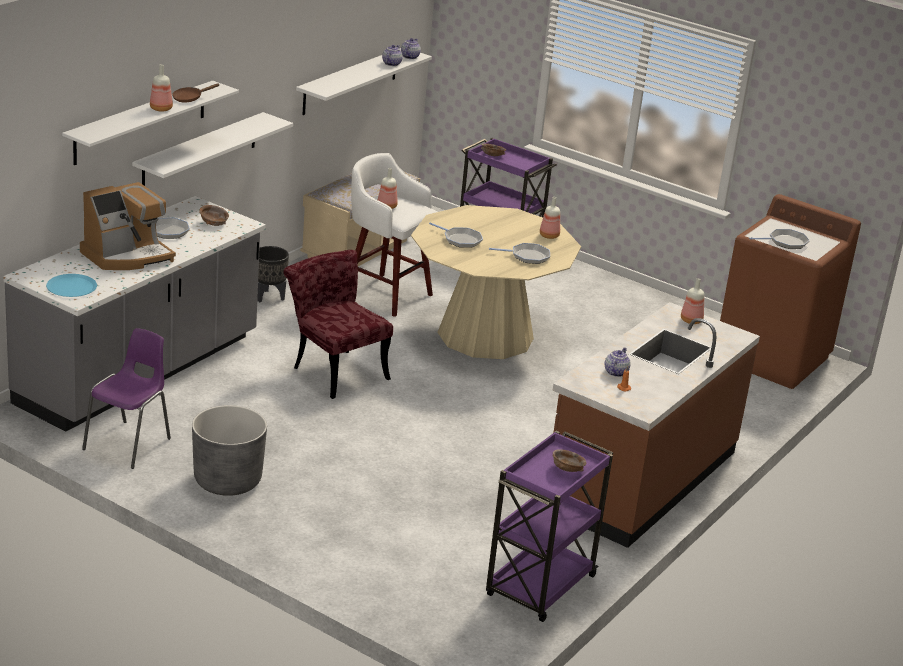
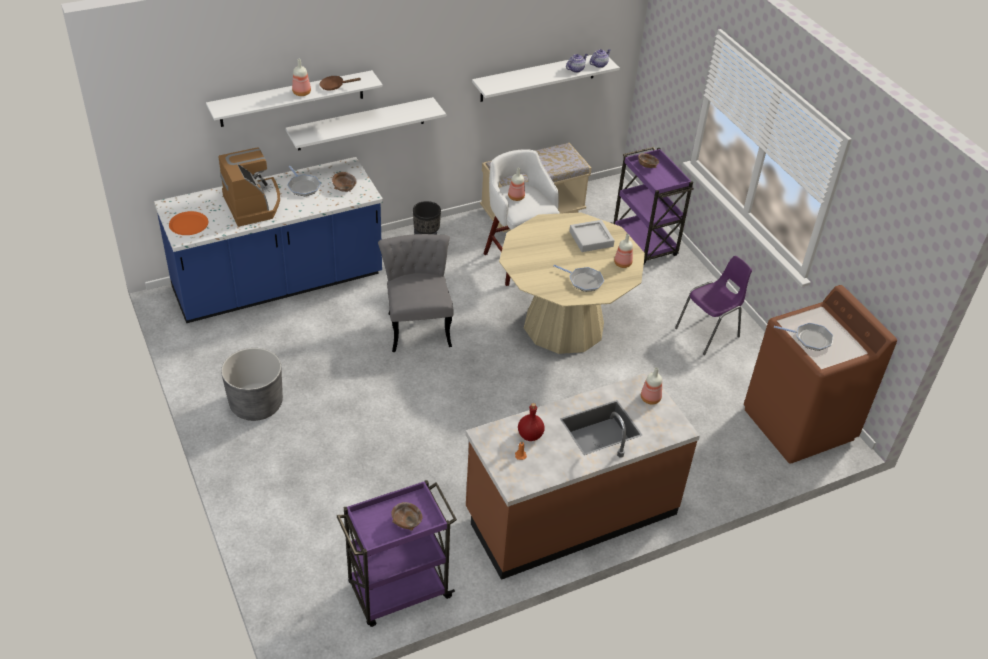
camera: 30 degrees right, 15 degrees up
(71, 287) = (188, 224): blue plate -> orange plate
(127, 256) = (253, 204): coffee machine -> coffee machine turned 105 degrees counterclockwise
(129, 443) = (218, 348): purple chair -> purple chair (709, 332)
(140, 371) = (278, 284): grey counter -> blue counter
(334, 369) = (417, 324): red chair -> grey chair
(460, 240) = (542, 248): frying pan -> none
(499, 223) = (591, 239): none -> grey tray
(616, 372) = (530, 435): teapot -> red bottle

